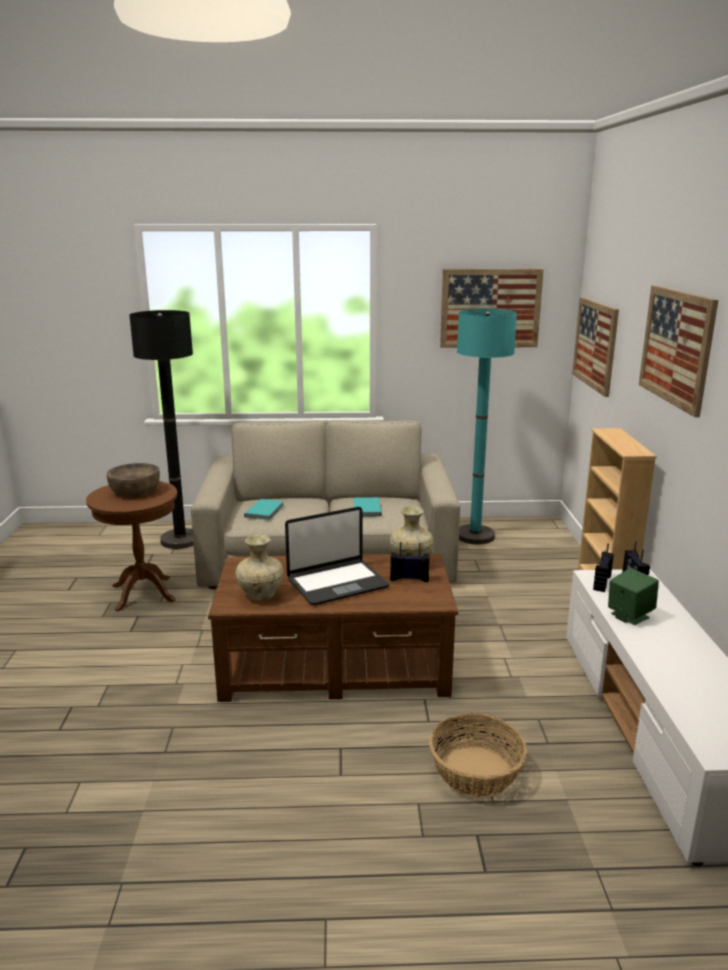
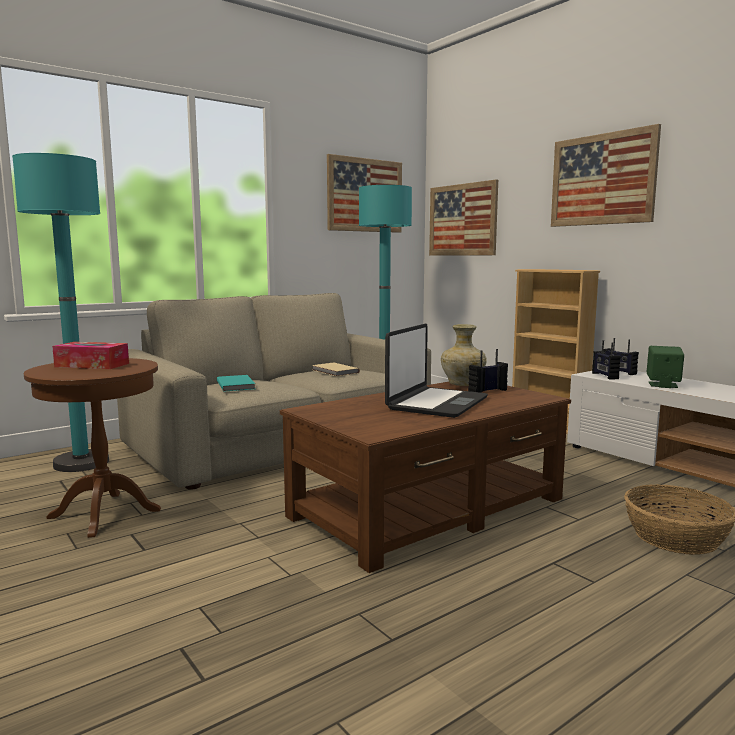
camera: 35 degrees left, 10 degrees down
(135, 491) = (92, 365): brown bowl -> tissue box
(180, 540) = (81, 463): black floor lamp -> turquoise floor lamp
(260, 595) = (386, 422): beige vase -> none
(366, 509) = (334, 371): turquoise book -> beige book

